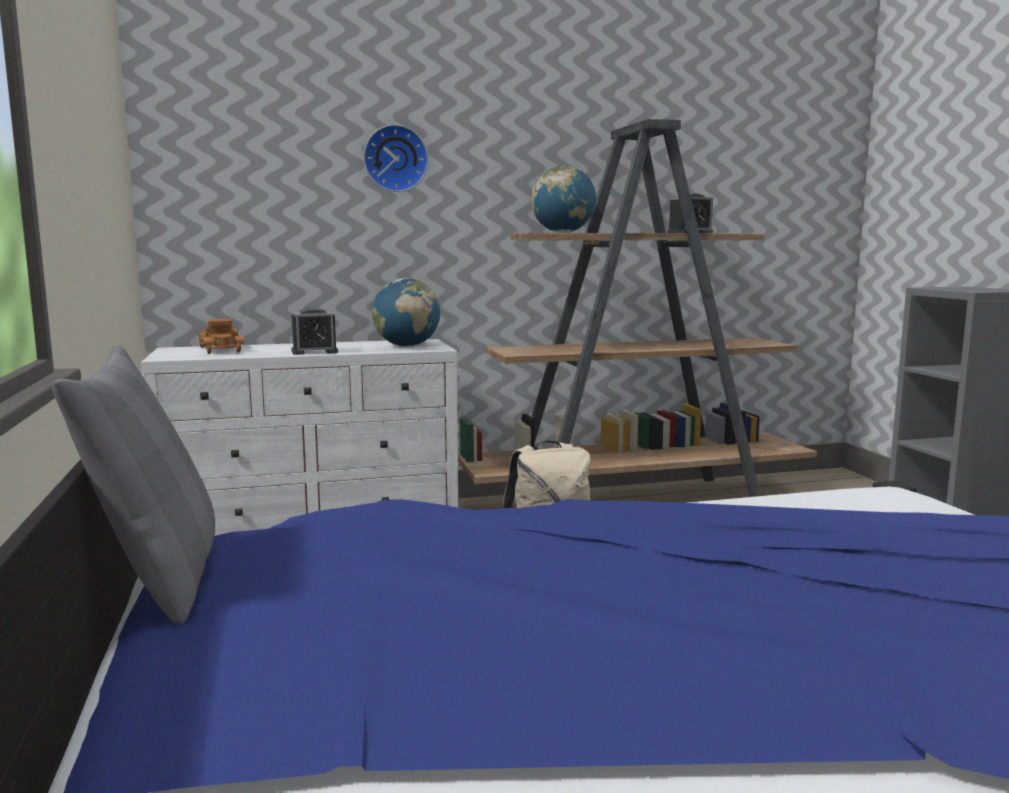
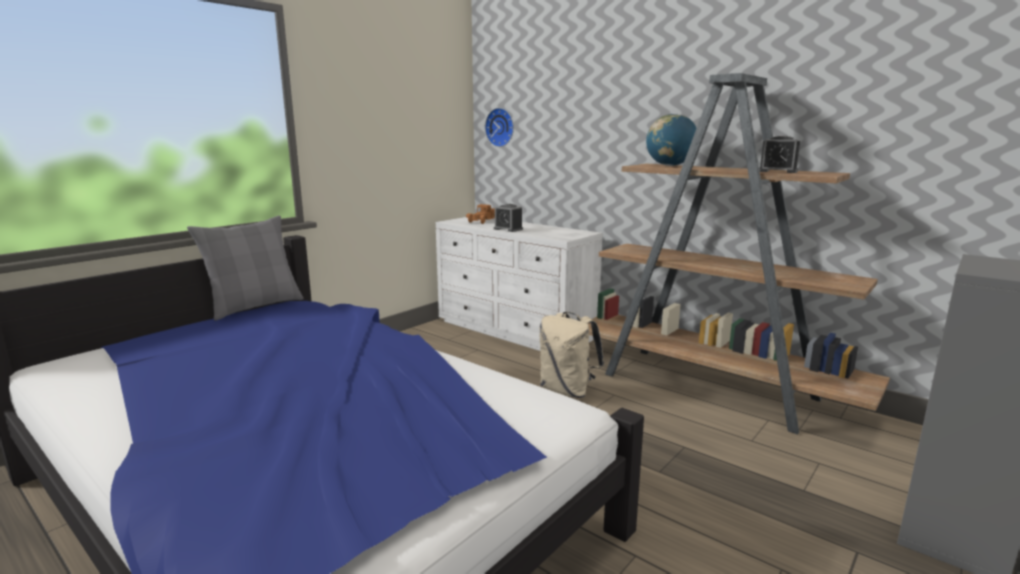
camera: 55 degrees right, 5 degrees up
(395, 159) = (590, 110): wall clock -> wall clock (501, 127)
(406, 346) = (560, 234): globe -> none

